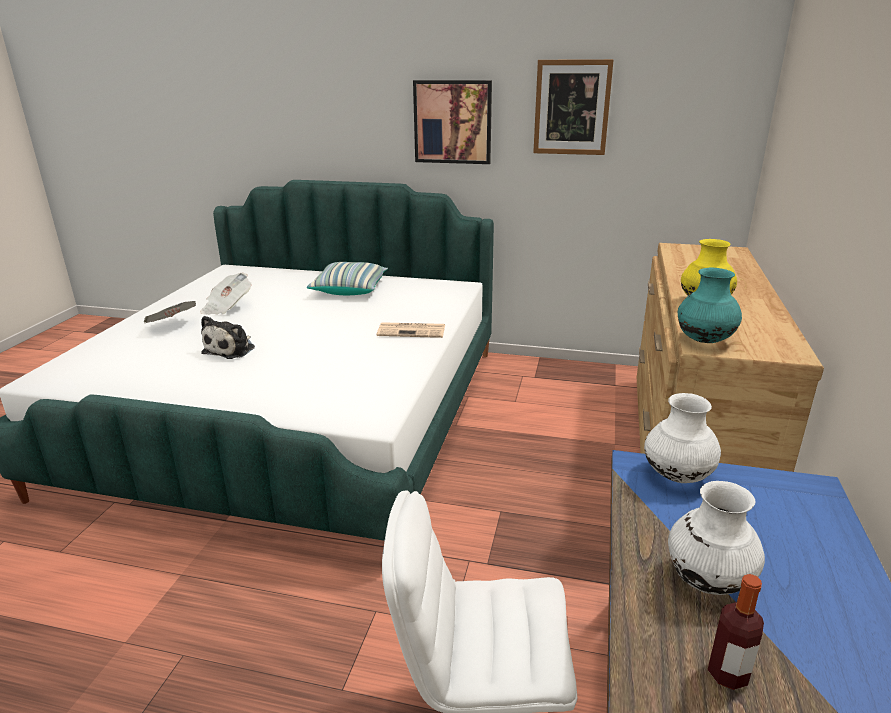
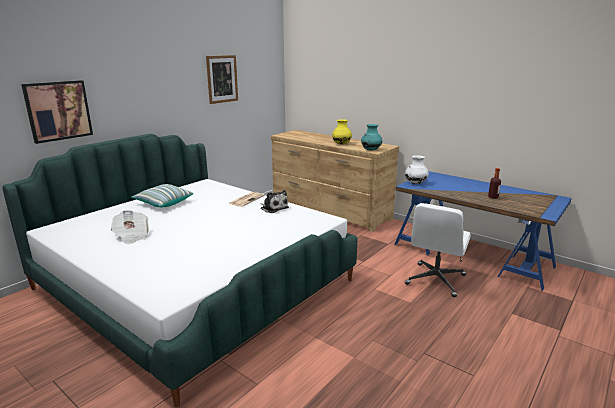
camera: 65 degrees left, 5 degrees down
(172, 325) = (135, 254): newspaper -> none
(231, 349) = (207, 240): plush toy -> plush toy (273, 208)
(452, 122) = (169, 92): picture -> picture (58, 110)
(707, 580) = (462, 191): white vase -> none

